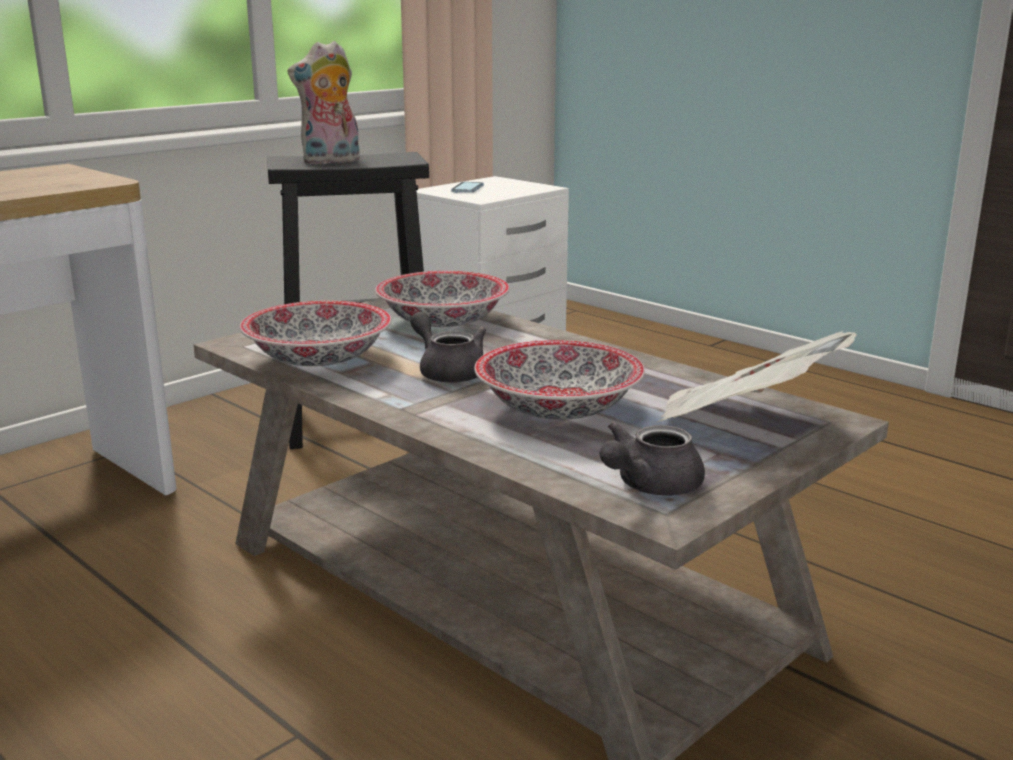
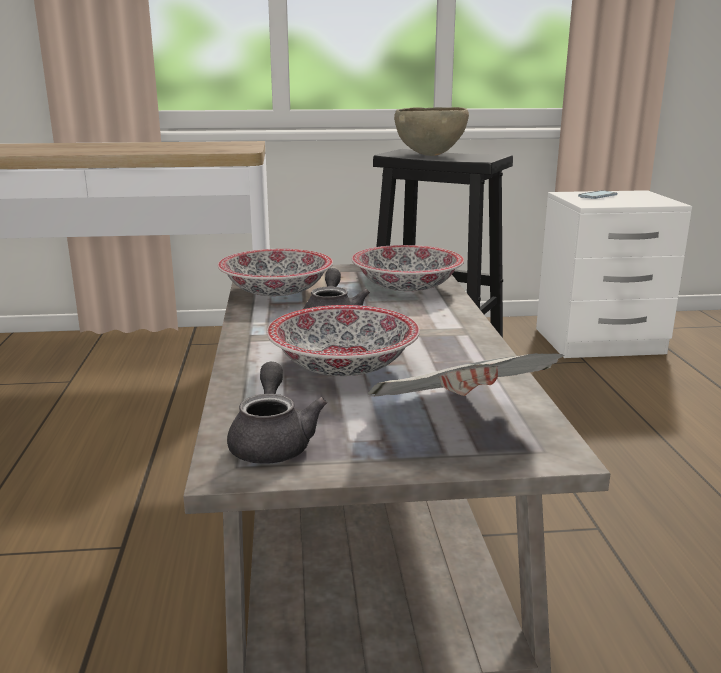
camera: 40 degrees right, 0 degrees up
(331, 162) = (430, 155): plush toy -> brown bowl
(649, 486) = (272, 442): grey teapot -> grey teapot turned 90 degrees clockwise

